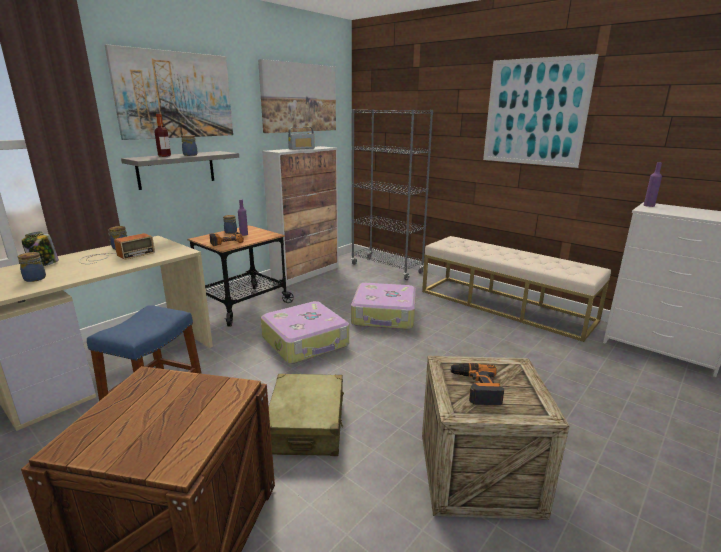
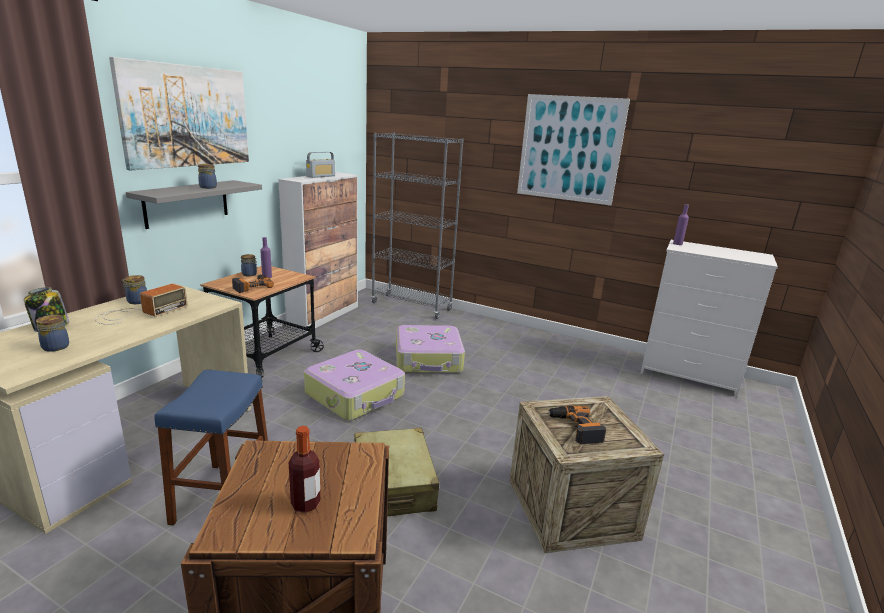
camera: 15 degrees left, 0 degrees up
(164, 156) = (178, 188): bottle -> bottle (305, 504)
(299, 98) = (315, 118): picture -> none
(505, 305) = (543, 341): beige bench -> none

